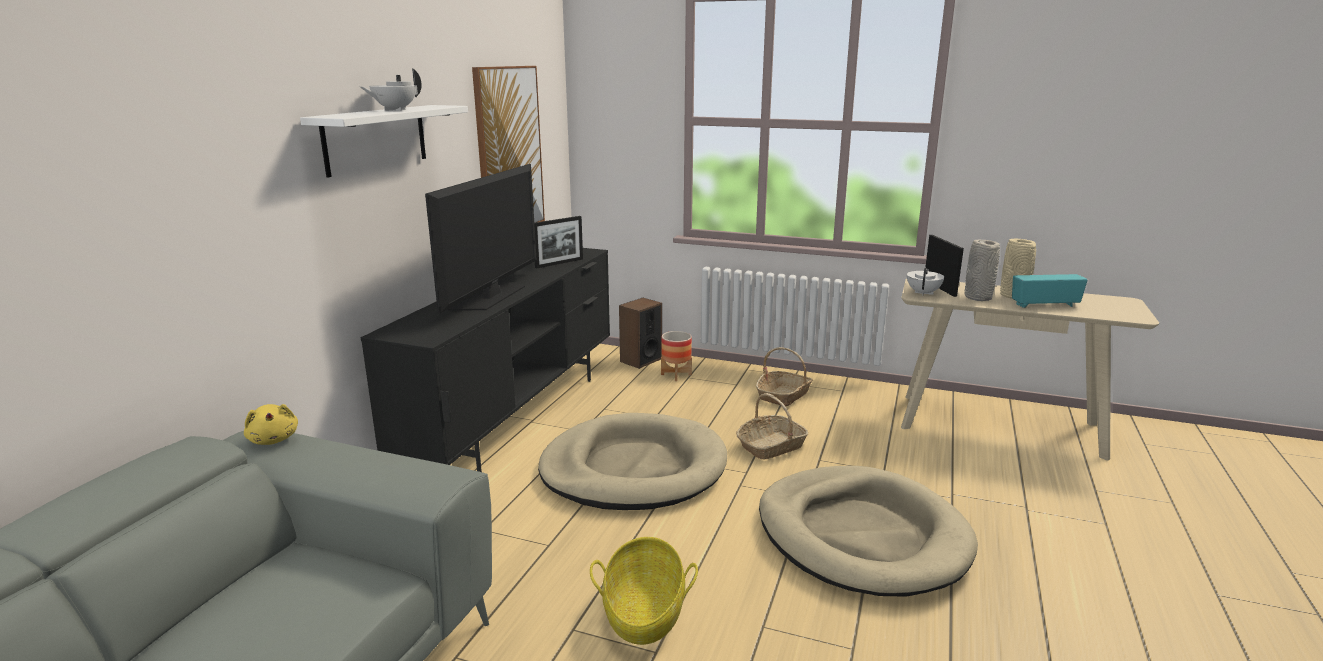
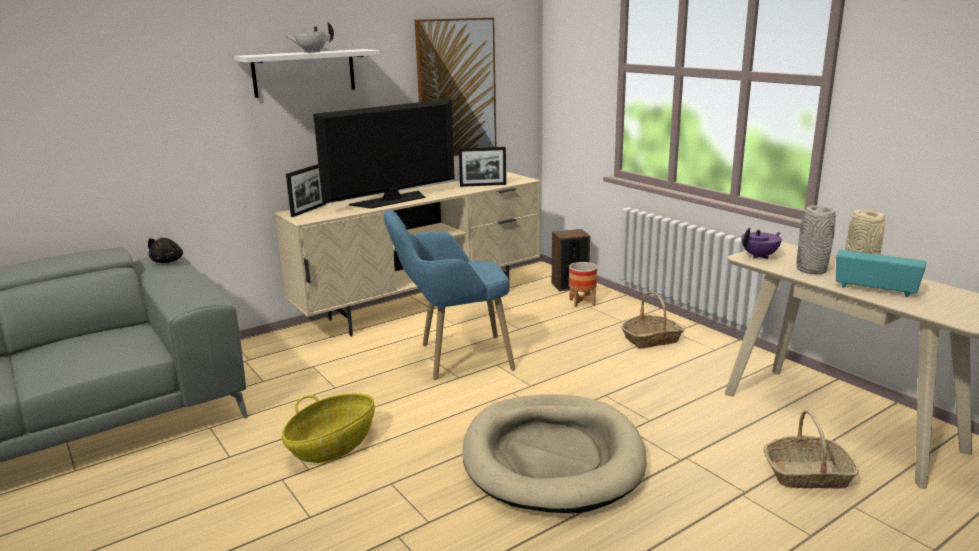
camera: 35 degrees right, 0 degrees up
(274, 439) = (168, 261): yellow plush toy -> black plush toy
(517, 418) = (424, 305): black tv stand -> beige tv stand
(633, 469) = (452, 359): beige dog bed -> blue armchair
(771, 446) = (579, 374): basket -> basket (807, 475)
(923, 293) = (760, 256): white teapot -> purple teapot
(939, 287) = (790, 255): picture frame -> picture frame (308, 210)

